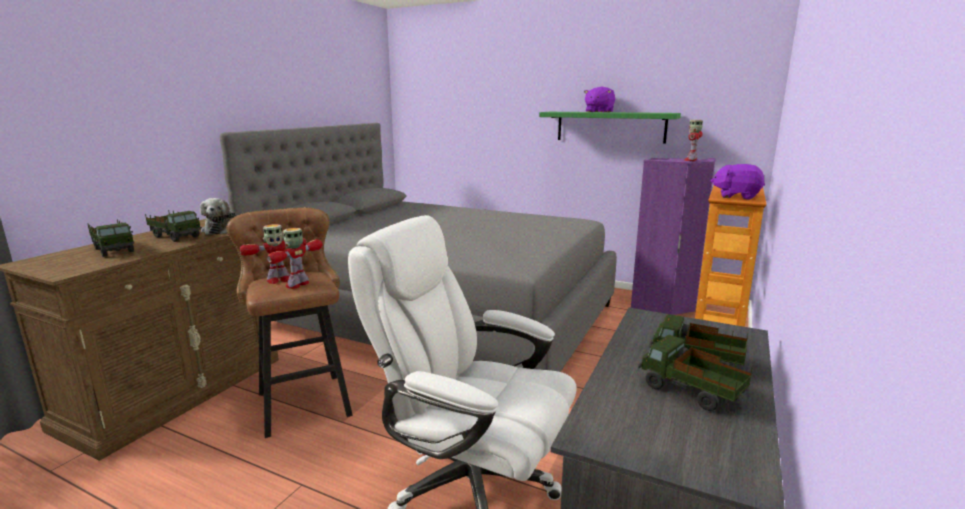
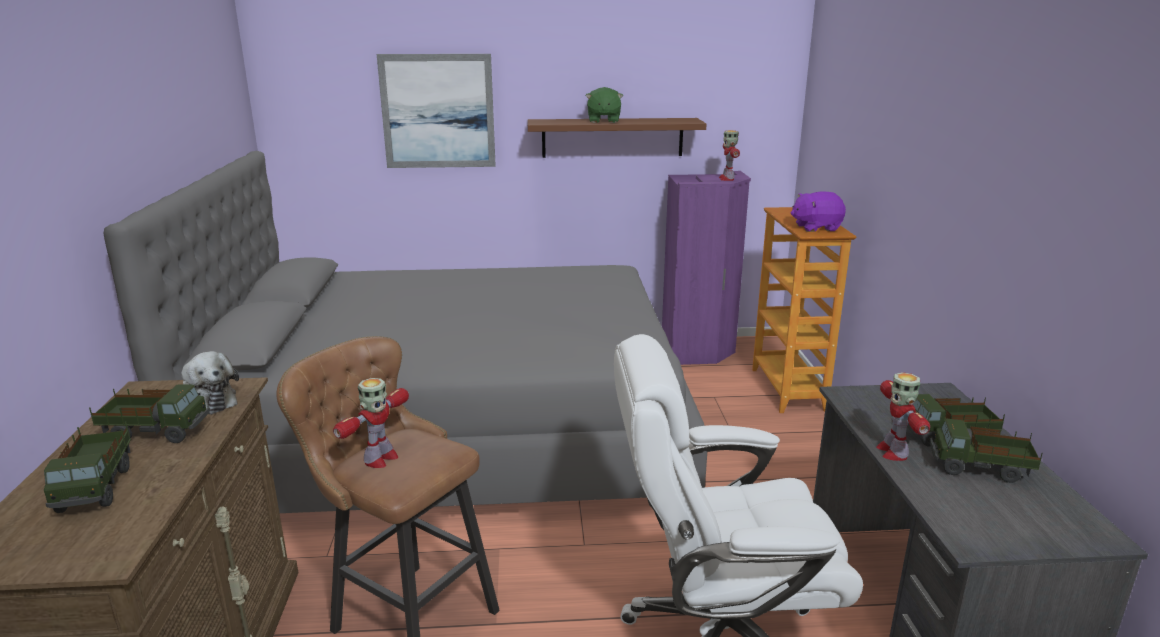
camera: 30 degrees left, 5 degrees up
(114, 250) = (97, 487): toy truck -> toy truck turned 60 degrees clockwise
(298, 284) = (422, 458): toy robot -> toy robot (892, 451)
(492, 105) = (438, 111): none -> picture
(599, 112) = (603, 121): purple plush toy -> green plush toy
(610, 127) = (612, 137): green shelf -> brown shelf

